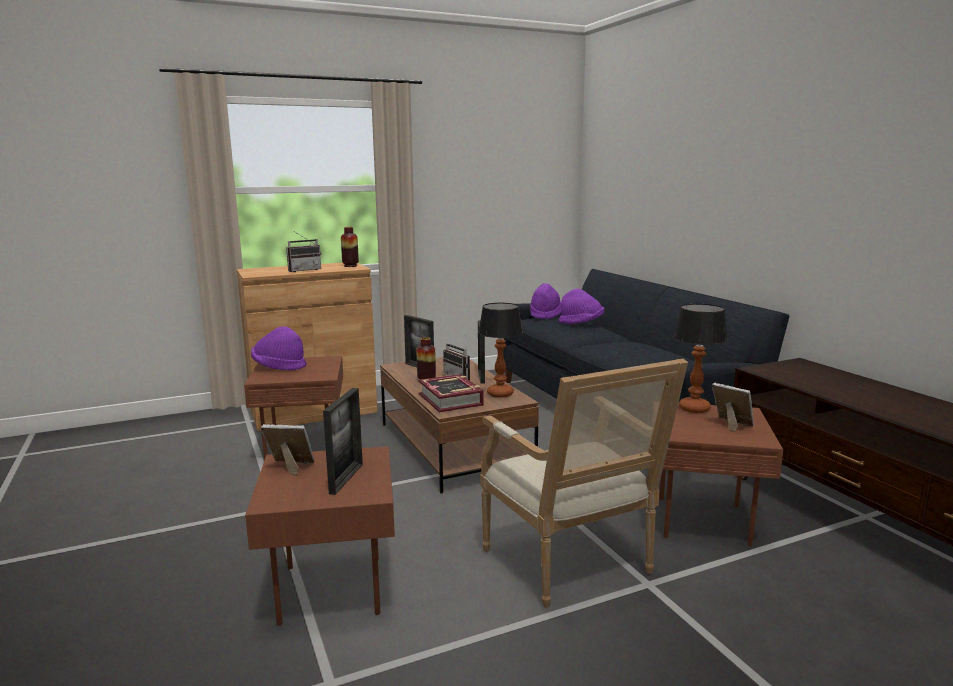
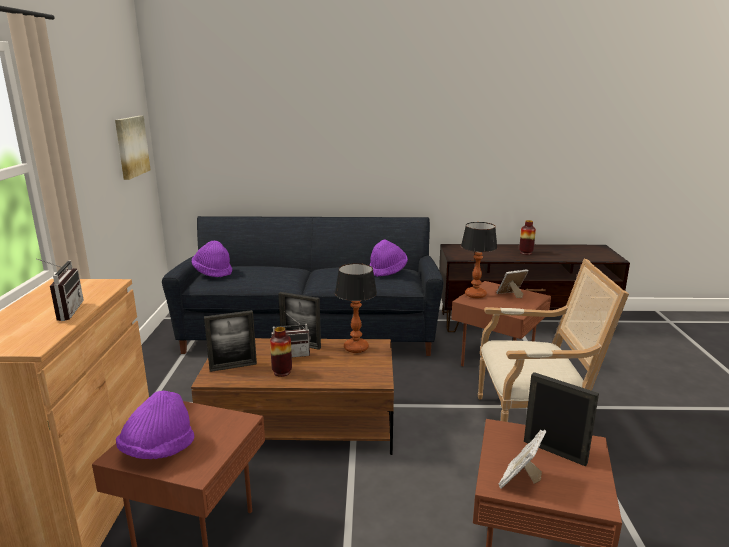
camera: 65 degrees left, 5 degrees up
(350, 266) = (87, 284): vase -> vase (525, 253)
(451, 399) = (349, 372): book -> none
(535, 191) = (131, 146): none -> picture
(581, 323) = (263, 268): purple hat -> purple hat (387, 271)

